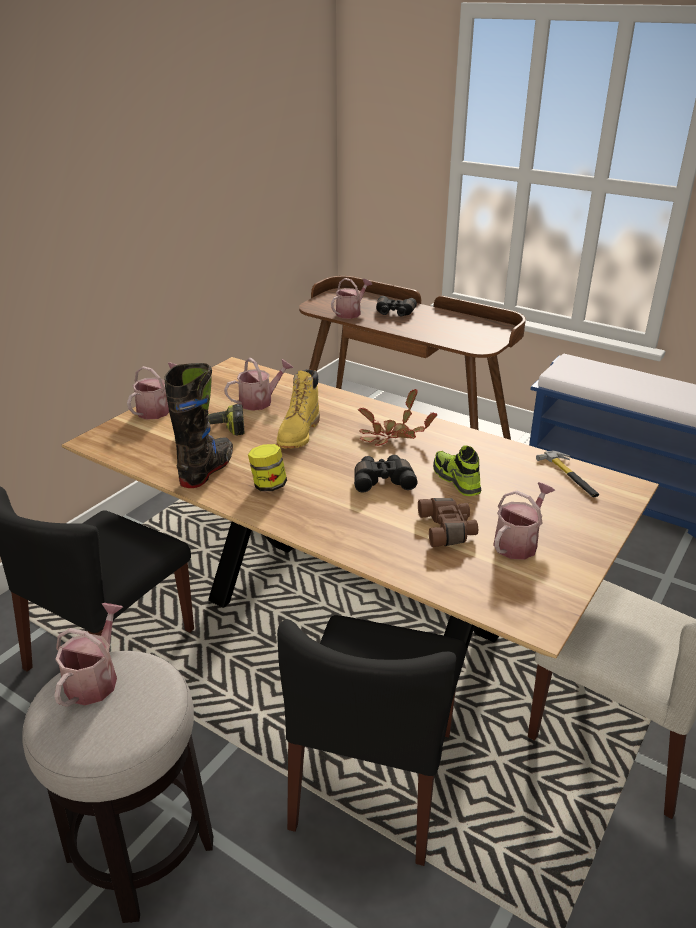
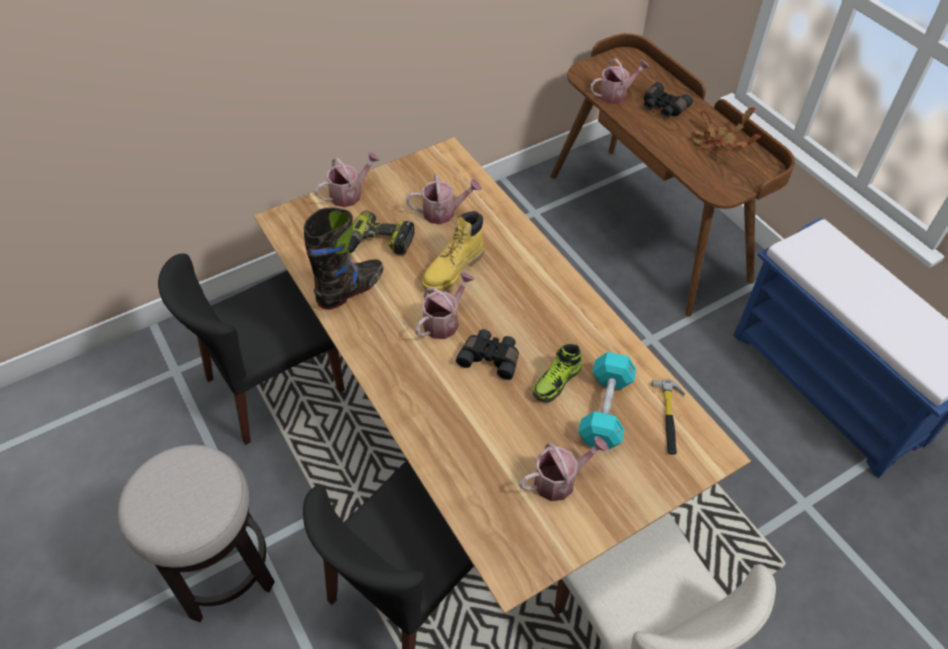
camera: 25 degrees right, 20 degrees up
(95, 678) = (180, 470): watering can -> watering can (444, 321)
(268, 485) = (390, 328): jar -> none
(390, 437) = (533, 302): potted plant -> potted plant (718, 143)
(448, 530) = (508, 440): brown binoculars -> none
(456, 480) = (557, 382): shoe -> shoe turned 135 degrees counterclockwise
(514, 486) = (605, 409): none -> turquoise dumbbell

